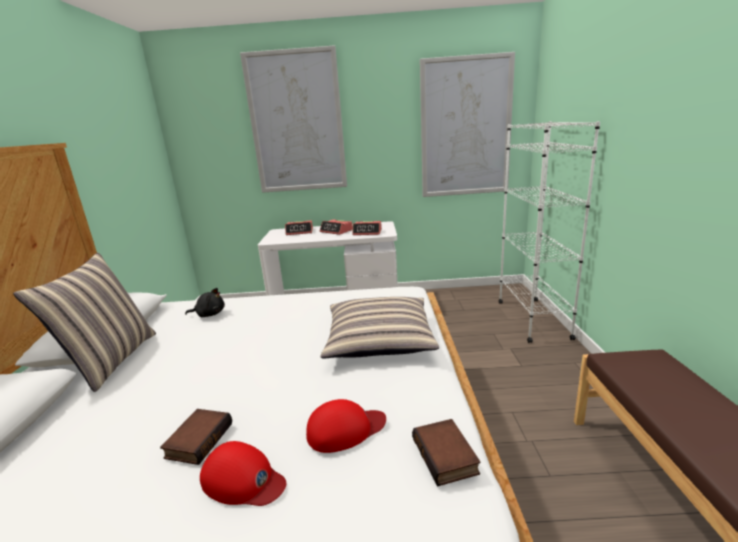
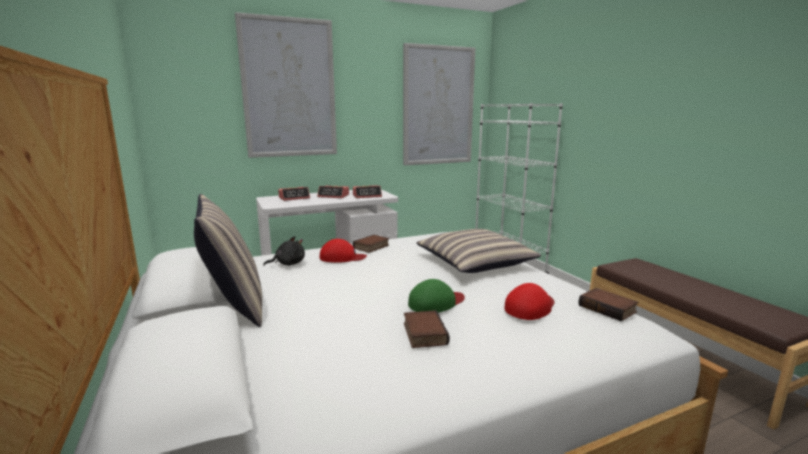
camera: 25 degrees left, 5 degrees down
(243, 480) = (495, 345): red cap -> red cap (342, 257)
(260, 396) = (436, 303): none -> green cap
(302, 301) = (371, 247): none -> book

